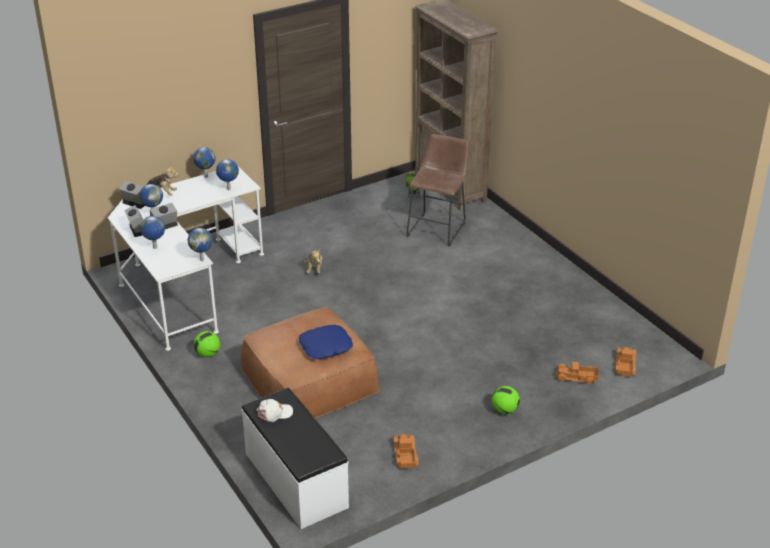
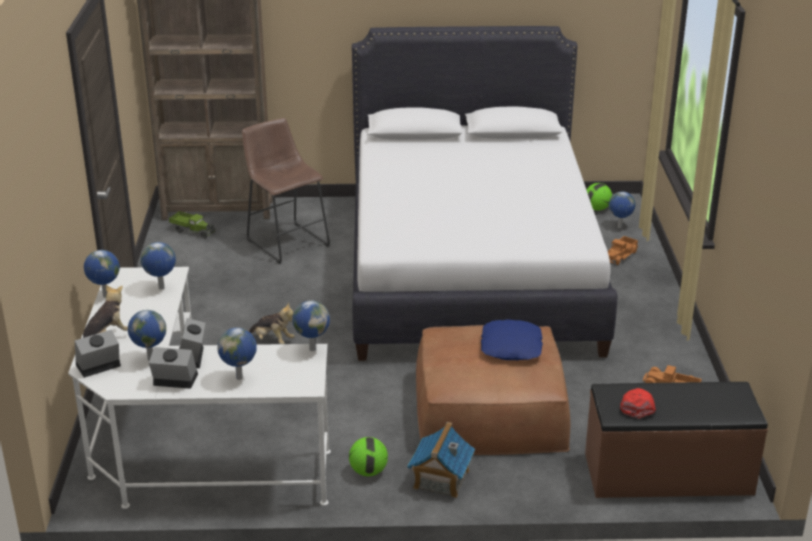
camera: 60 degrees left, 5 degrees down
(219, 384) = (440, 480): none -> toy house
(274, 413) = (637, 405): white cap -> red cap
(295, 480) = (668, 474): white bench -> brown bench
(478, 314) = (469, 270): none -> white bed
(504, 410) = (640, 308): football -> football (597, 209)
(624, 365) = (619, 227): toy truck -> globe

